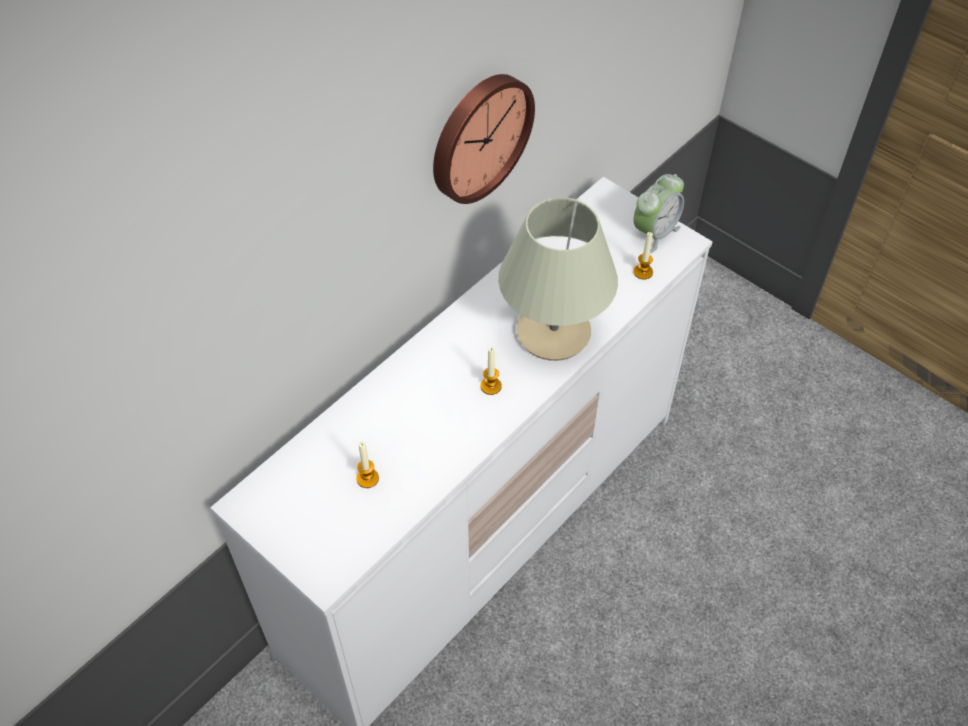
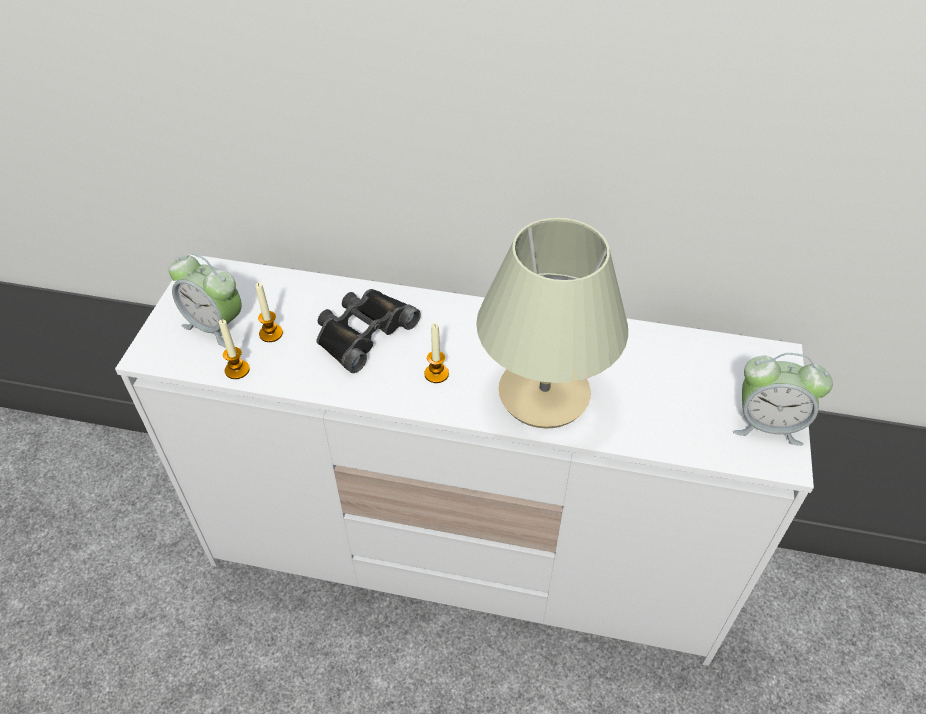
camera: 60 degrees right, 5 degrees down
(327, 516) = (215, 326): none -> alarm clock
(413, 414) = (363, 332): none -> black binoculars
(478, 136) = (605, 129): wall clock -> none
(643, 272) = (698, 437): candle -> candle (237, 370)

